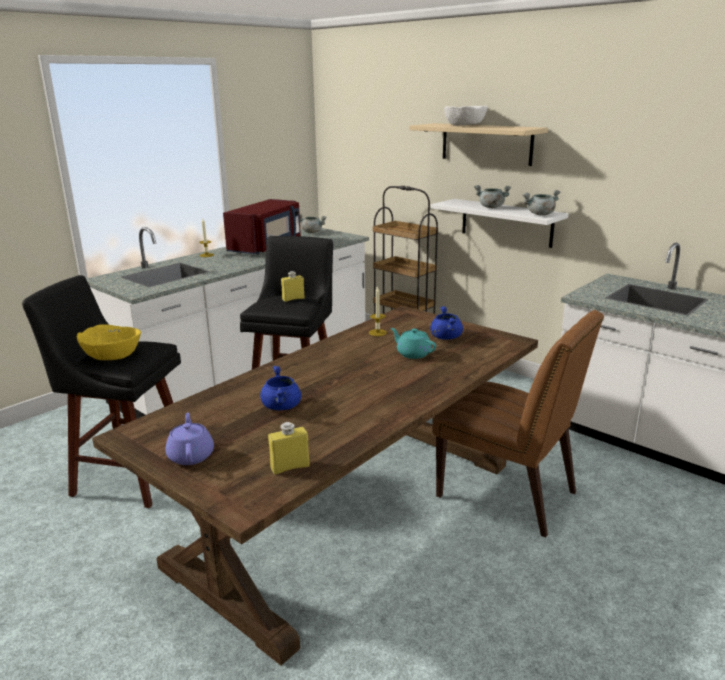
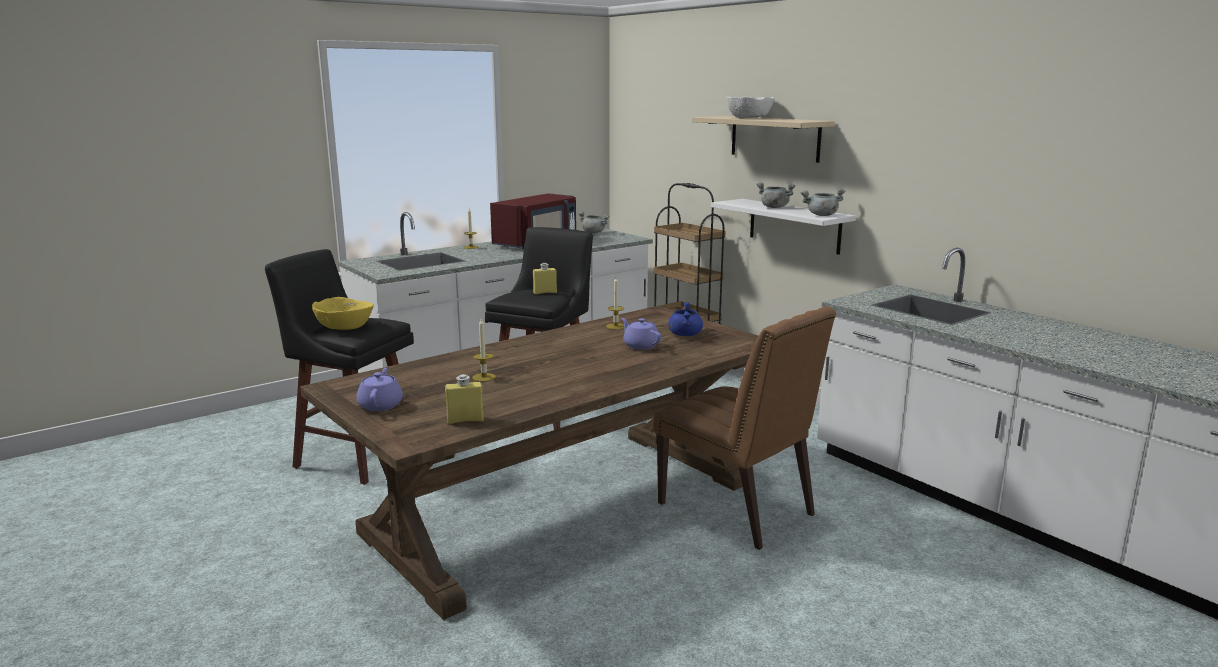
camera: 10 degrees right, 5 degrees down
(282, 407) = (484, 377): blue cooking pot -> candle
(413, 354) = (640, 345): turquoise teapot -> purple teapot

